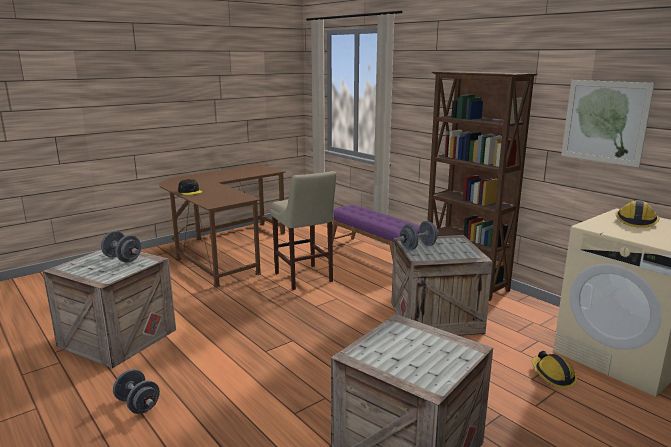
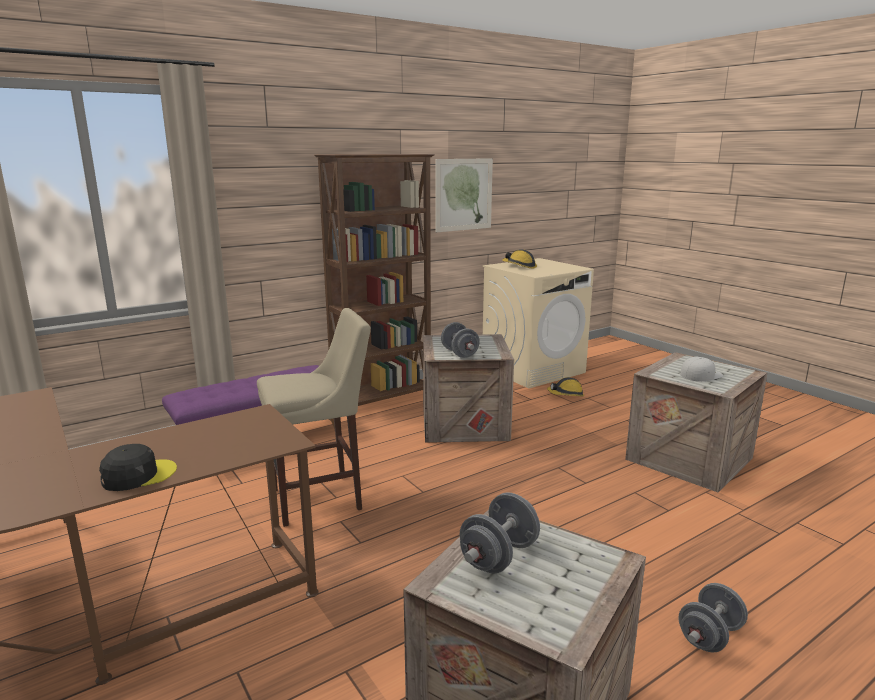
camera: 85 degrees left, 0 degrees up
(405, 351) = (700, 374): none -> white cap

